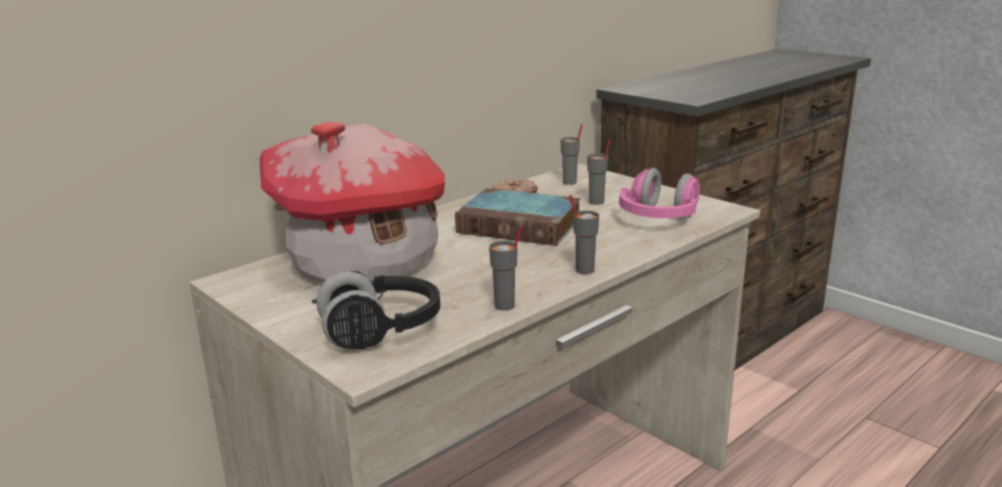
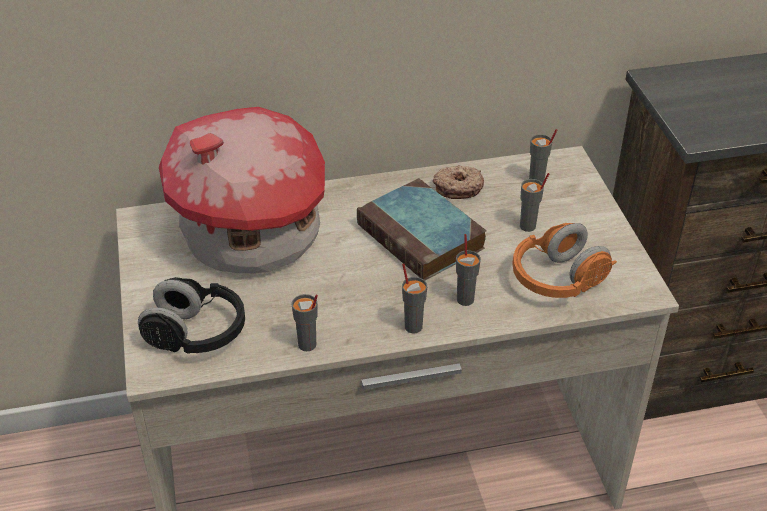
camera: 30 degrees right, 20 degrees up
(605, 245) = (465, 299): none -> grey cup
(659, 219) = (558, 280): pink headphones -> orange headphones

